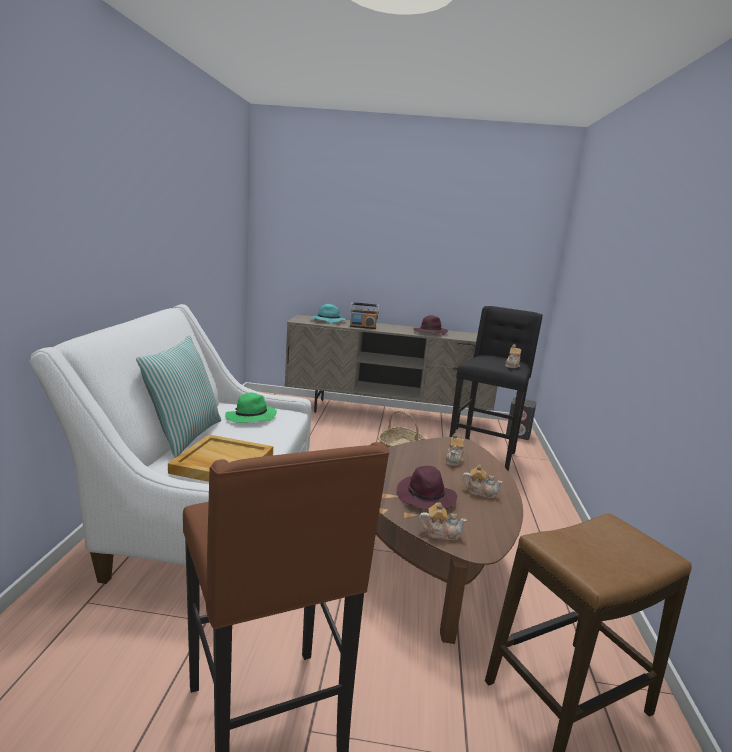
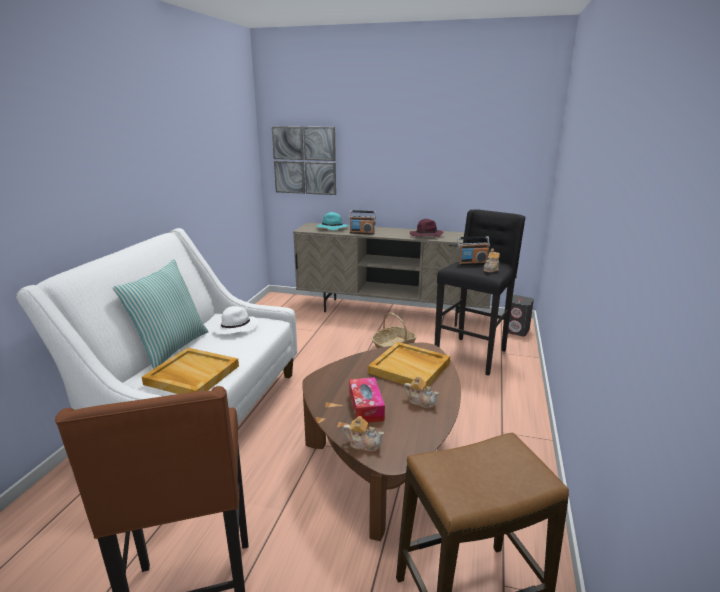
camera: 10 degrees right, 5 degrees up
(250, 418) = (235, 328): green hat -> white hat
(300, 248) = (304, 160): none -> picture
(426, 497) = (366, 406): purple hat -> tissue box
(454, 460) = (410, 368): teapot -> beige tray
(490, 359) = (472, 263): none -> radio

